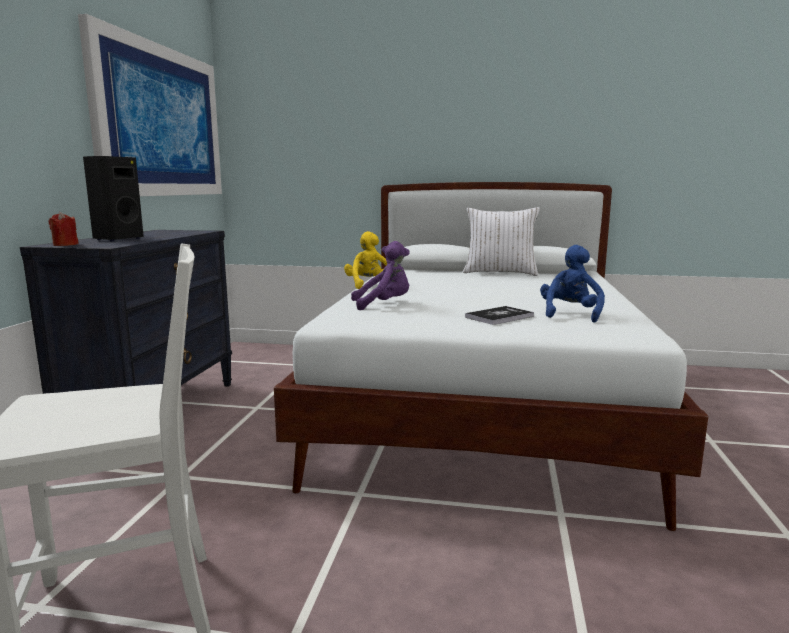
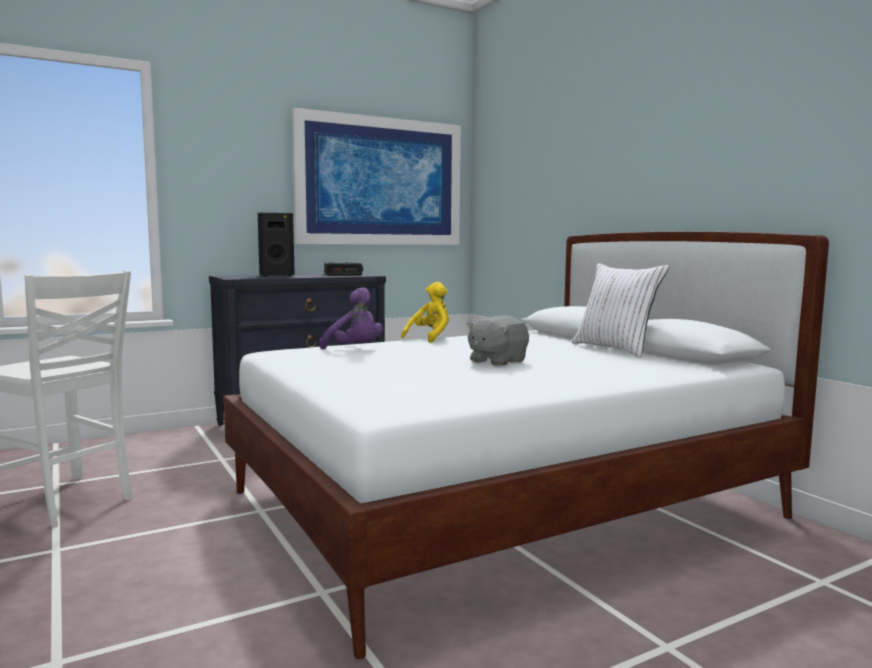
camera: 50 degrees right, 5 degrees down
(65, 245) = (229, 276): red candle -> none
(169, 232) = (343, 274): none -> alarm clock
(499, 317) = (374, 372): book -> none
(504, 293) = (496, 361): none -> grey plush toy
(570, 314) = (438, 385): blue plush toy -> none

